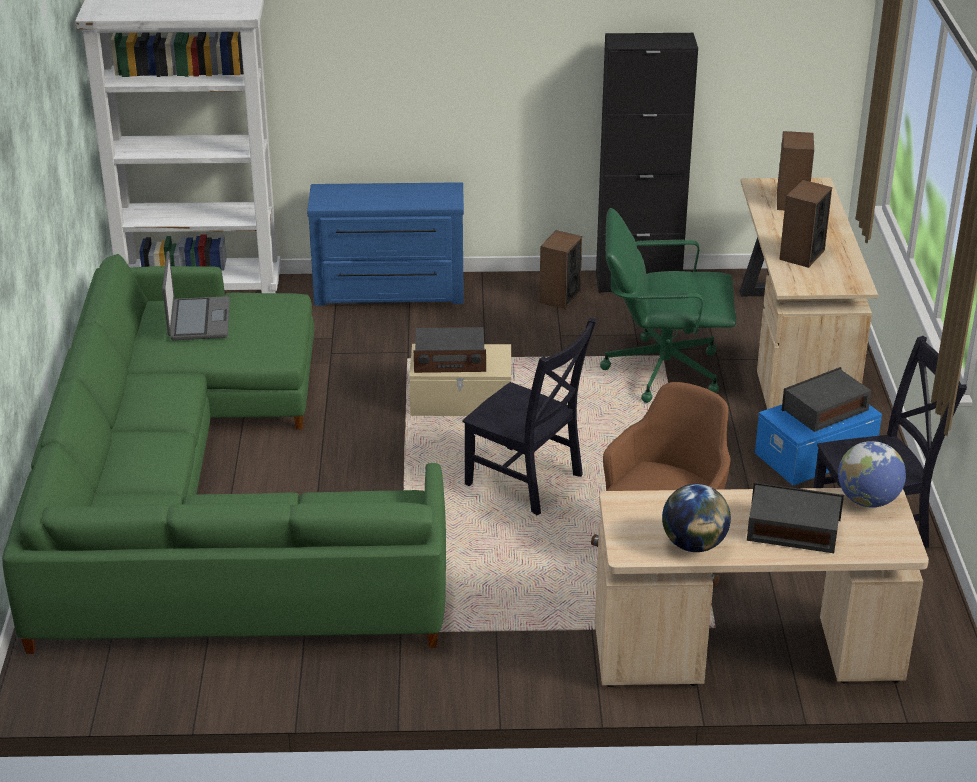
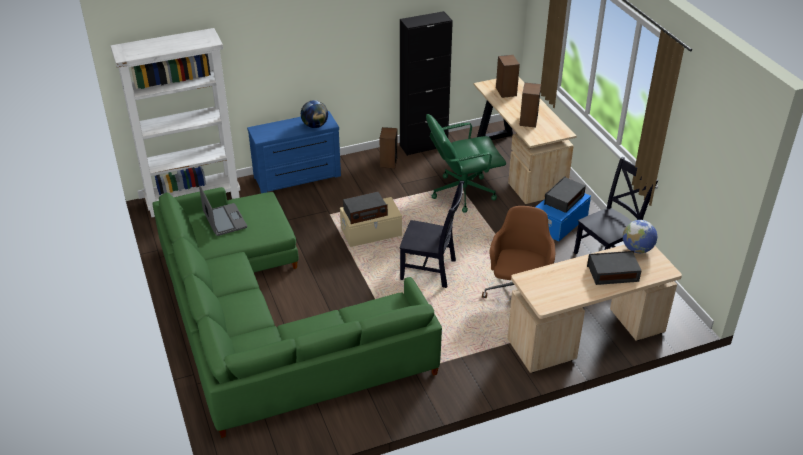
camera: 20 degrees left, 5 degrees up
(694, 545) = (572, 293): globe -> globe (315, 126)

